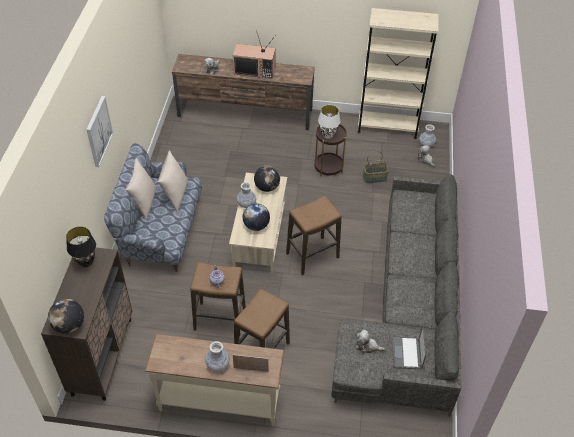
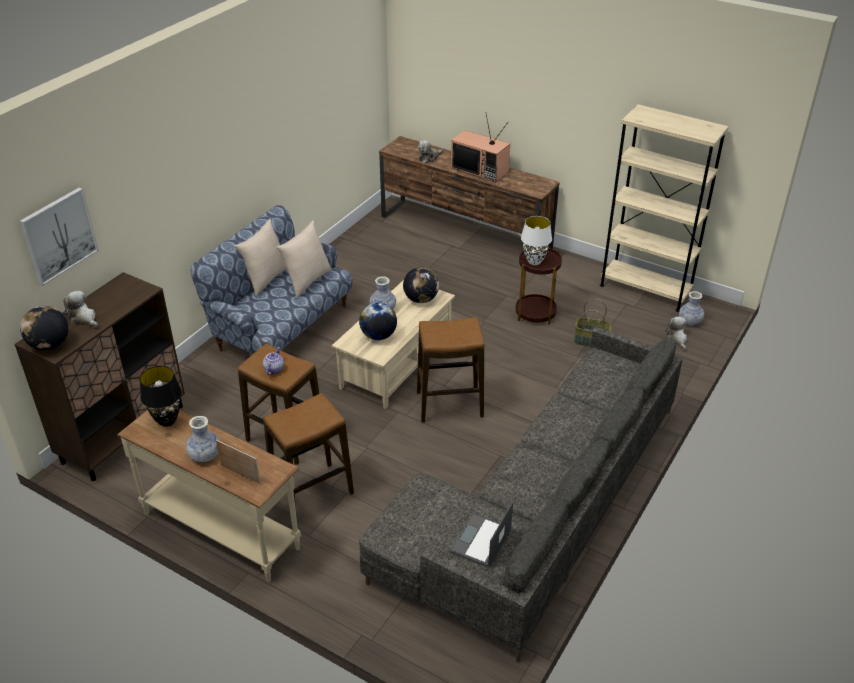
camera: 25 degrees right, 10 degrees down
(86, 263) = (118, 291): black table lamp -> black table lamp (167, 421)
(98, 131) = (208, 154): picture -> picture (59, 235)
(367, 346) = (431, 514): plush toy -> plush toy (84, 318)

